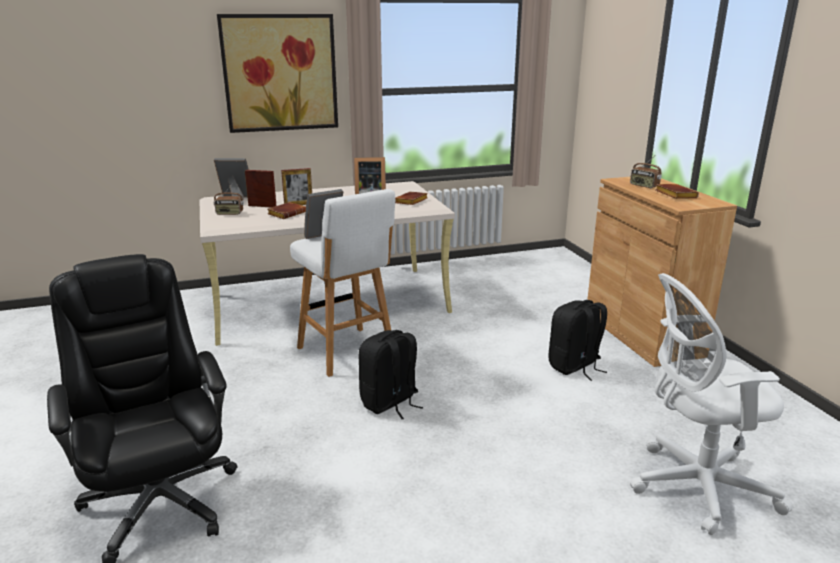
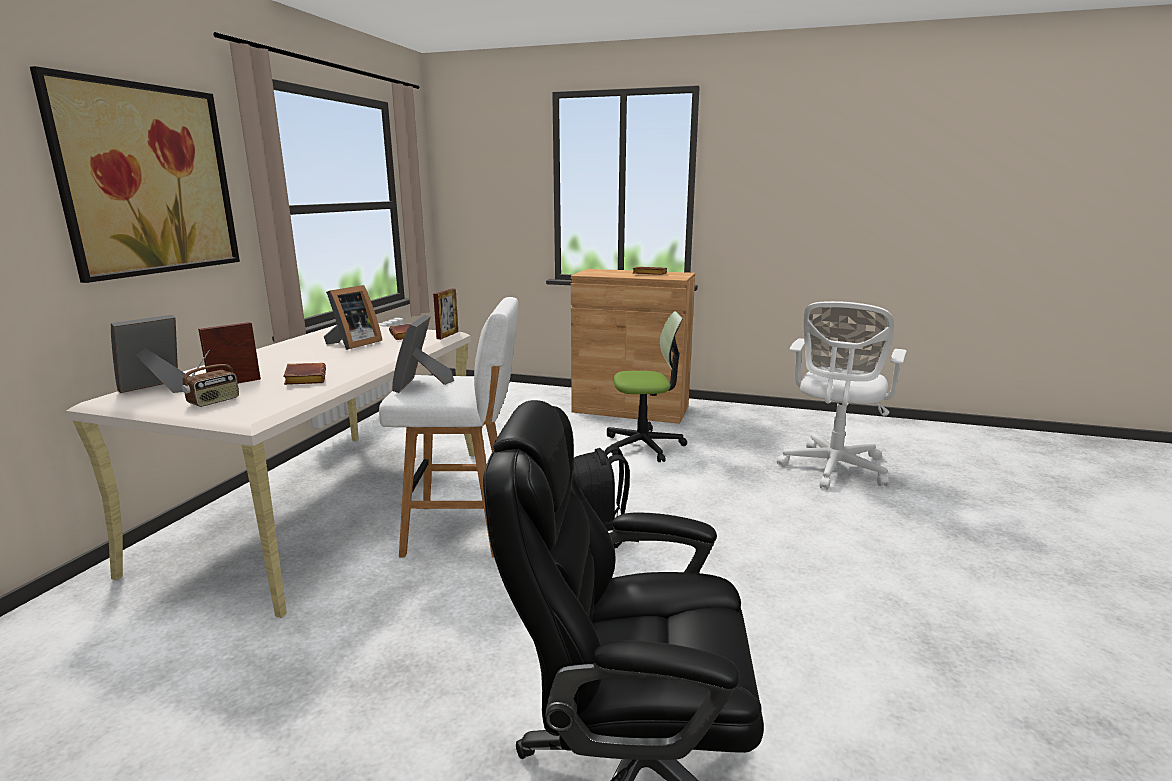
camera: 55 degrees left, 5 degrees down
(298, 204) = (284, 369): picture frame -> picture frame (447, 335)
(574, 367) = (644, 445): black backpack -> office chair
(644, 186) = (613, 273): radio -> none

